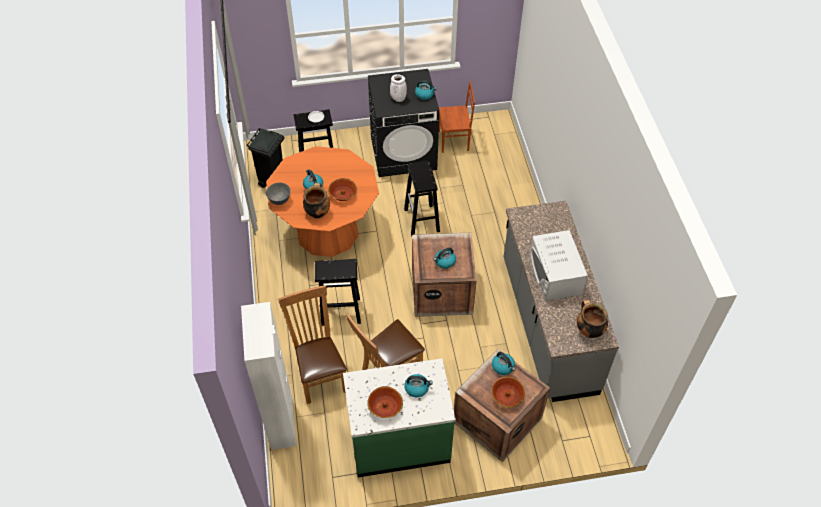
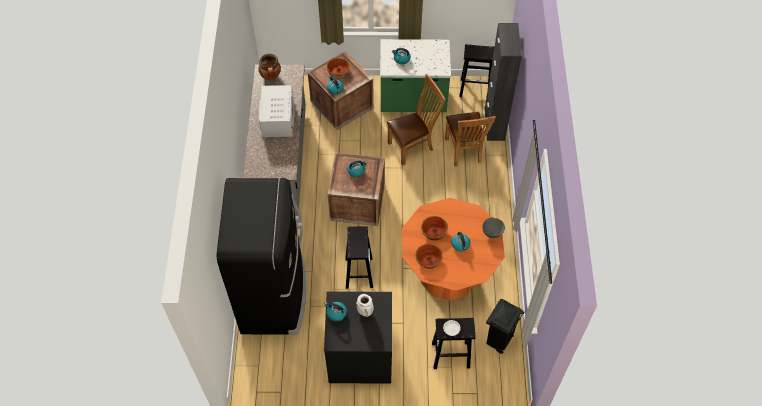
camera: 170 degrees left, 5 degrees up
(281, 422) = (494, 124): white cabinet -> black cabinet
(317, 212) = (458, 216): cooking pot -> none
(339, 311) = (444, 198): black stool -> black stool (475, 89)
(385, 407) = (425, 51): bowl -> bowl (428, 259)
(454, 141) = (303, 363): brown chair -> none
(501, 189) = (274, 295): none -> black fridge

